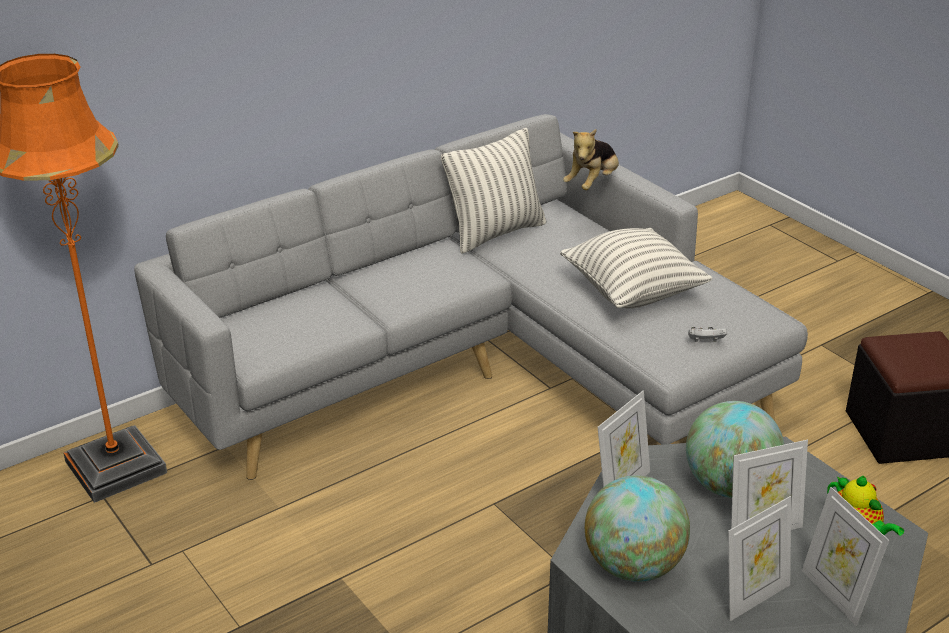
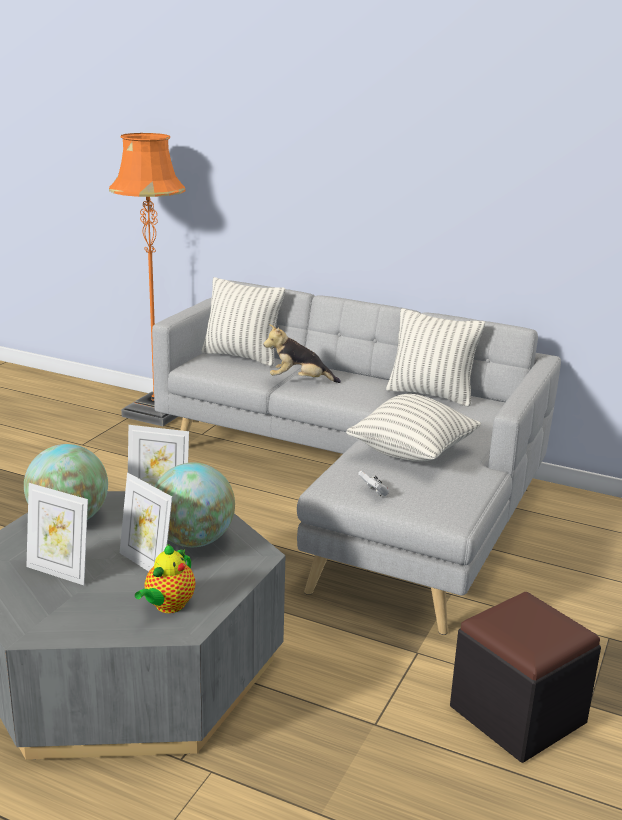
camera: 60 degrees right, 10 degrees down
(266, 313) = (242, 356): none -> pillow
(592, 183) = (490, 379): plush toy -> plush toy (299, 381)
(835, 594) = (82, 607): picture frame -> none

